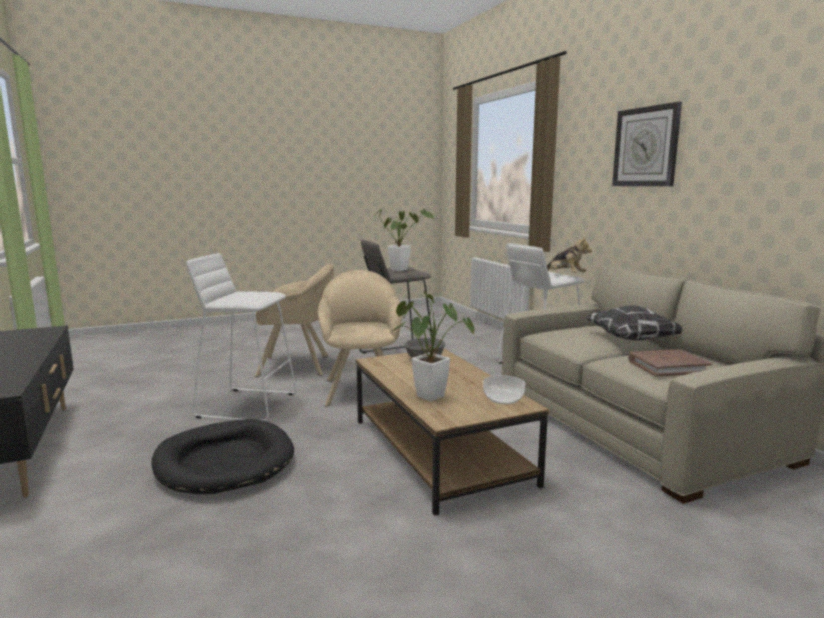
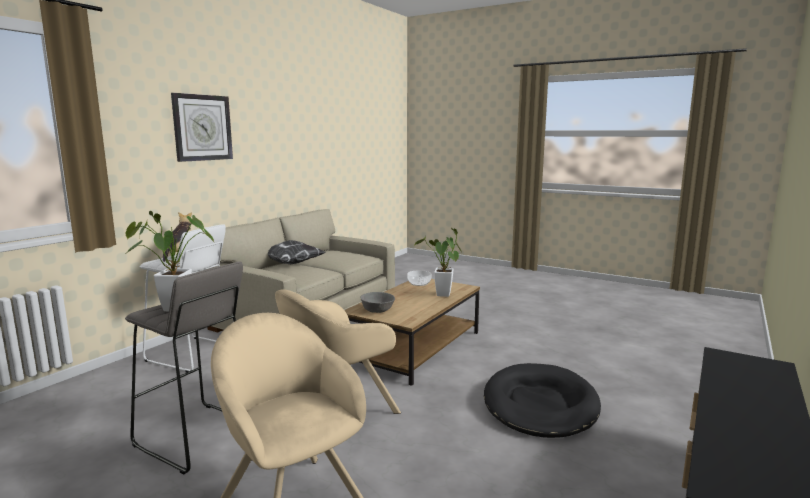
camera: 125 degrees left, 0 degrees up
(247, 405) = (454, 457): white stool -> none
(667, 366) = (344, 255): brown book -> none

